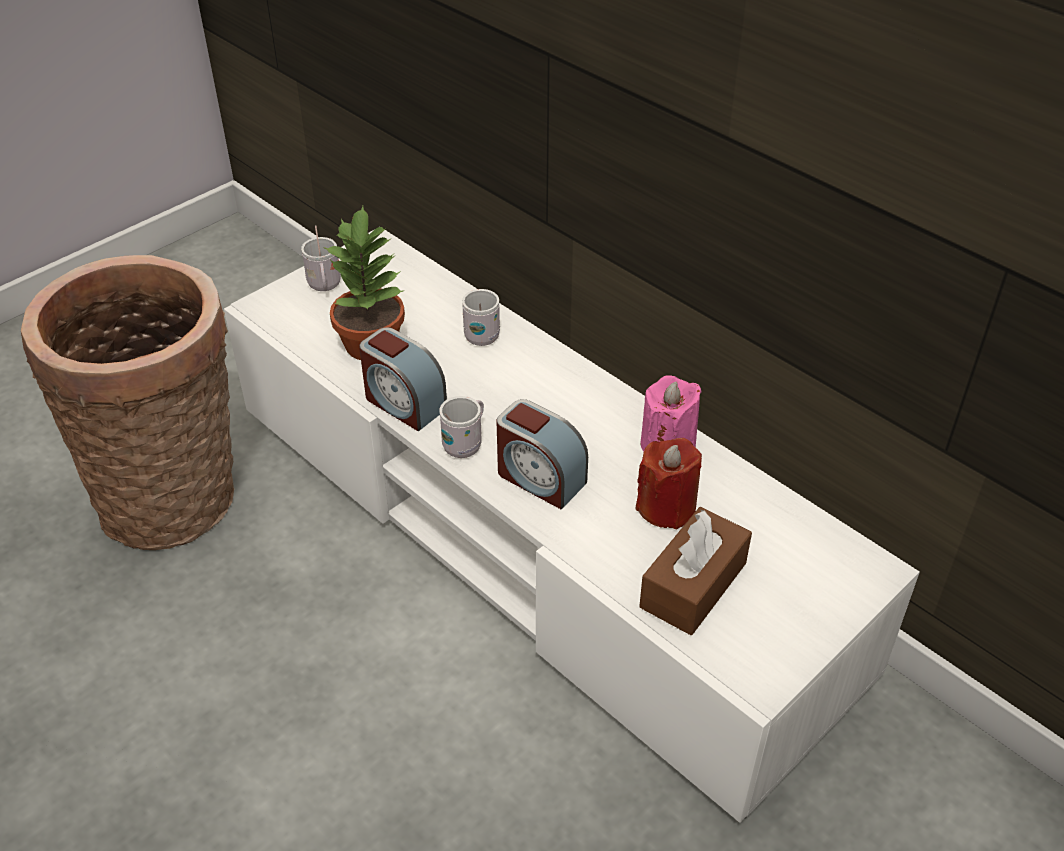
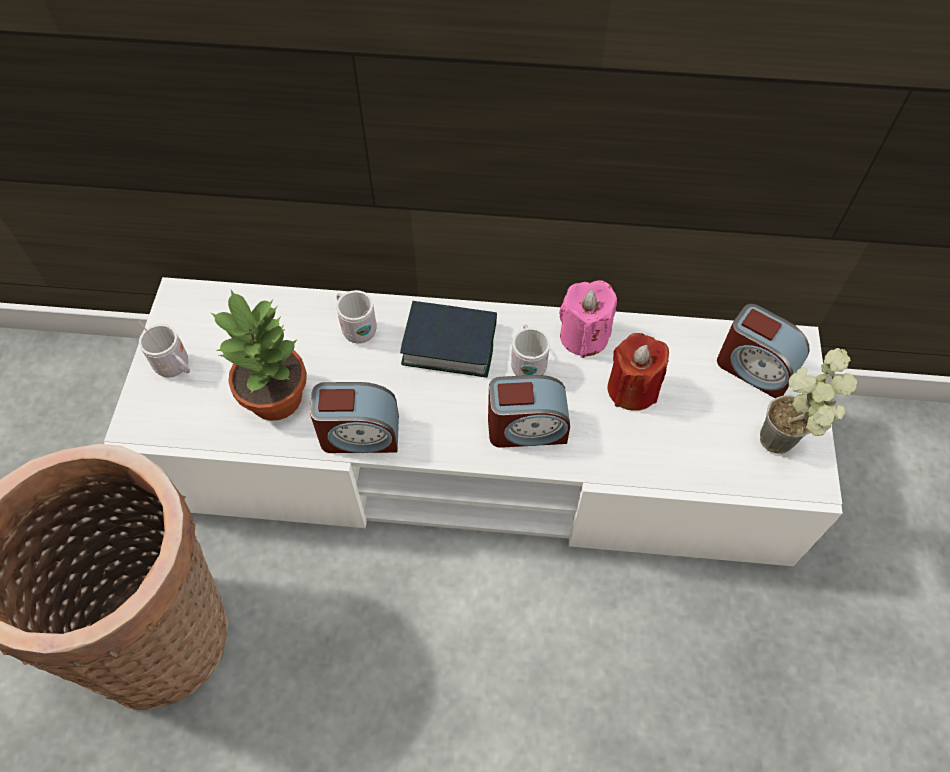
camera: 40 degrees left, 15 degrees up
(466, 443) = (444, 437): white mug -> white mug (527, 364)
(544, 384) = (449, 344): none -> book
(693, 585) = (707, 439): brown tissue box -> none
(763, 639) = (784, 447): none -> potted plant
(807, 563) = (754, 368): none -> alarm clock

